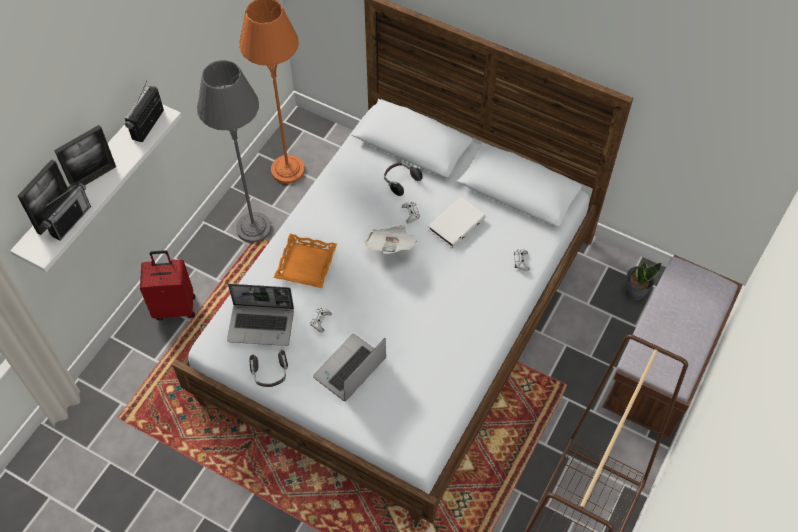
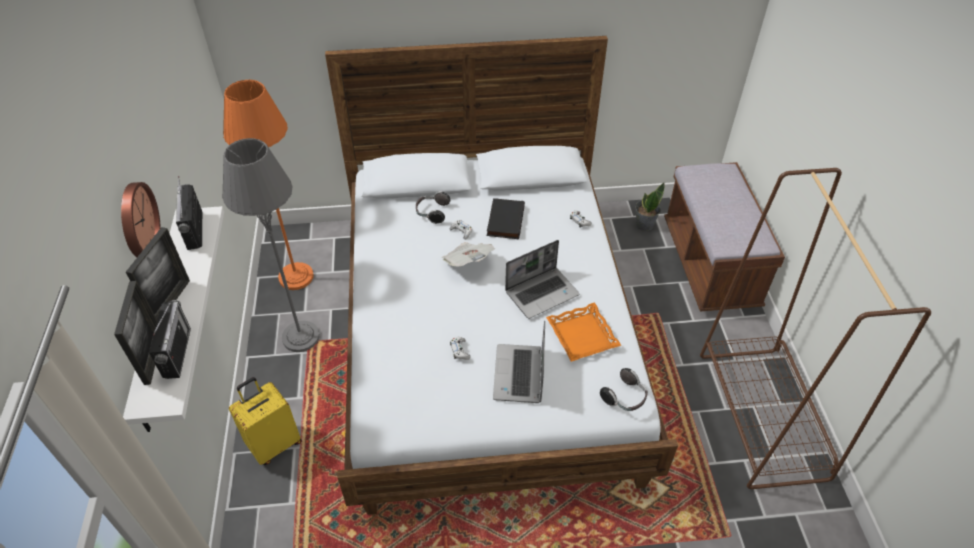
camera: 35 degrees left, 10 degrees down
(90, 109) = (136, 220): none -> wall clock
(175, 307) = (274, 444): red suitcase -> yellow suitcase
(262, 325) = (408, 384): laptop -> laptop (542, 293)
(270, 374) = (452, 421): headphones -> headphones (625, 398)
(305, 264) = (405, 313): orange tray -> orange tray (581, 336)
(455, 223) = (504, 220): white book -> black book

